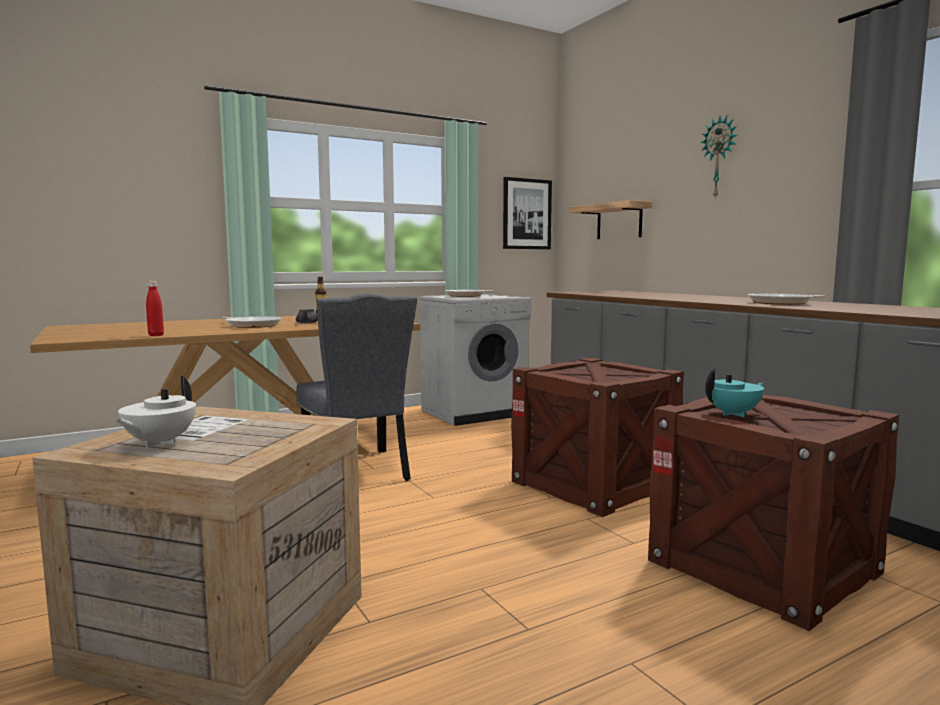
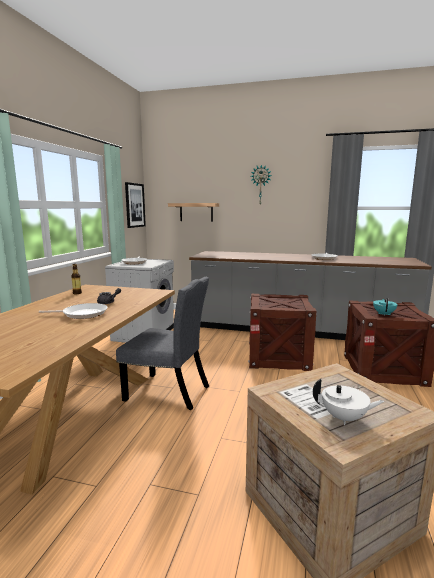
camera: 45 degrees left, 5 degrees up
(156, 335) = (70, 344): red bottle -> none
(158, 443) = (344, 418): white teapot -> white teapot turned 45 degrees counterclockwise

